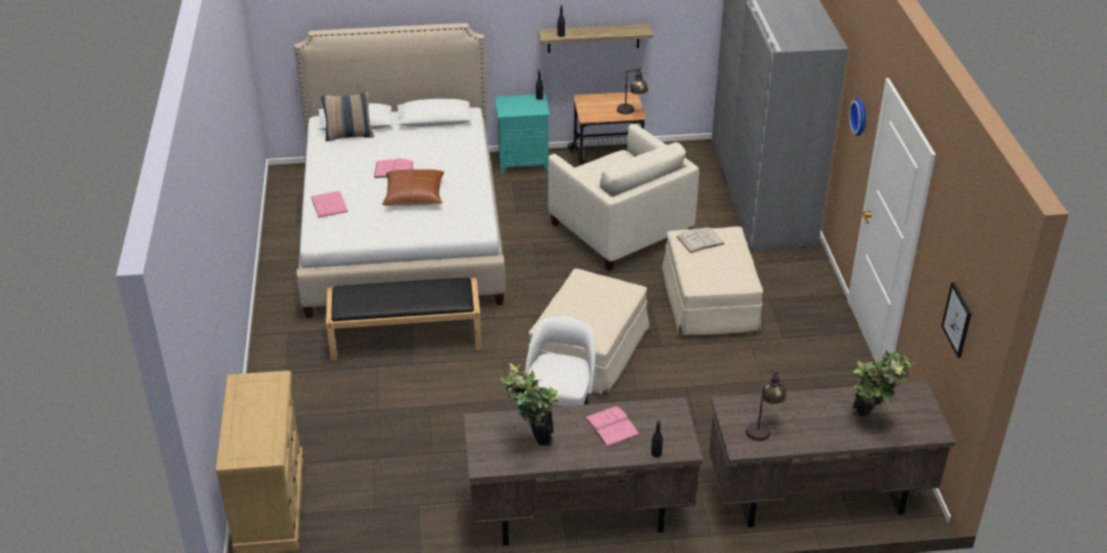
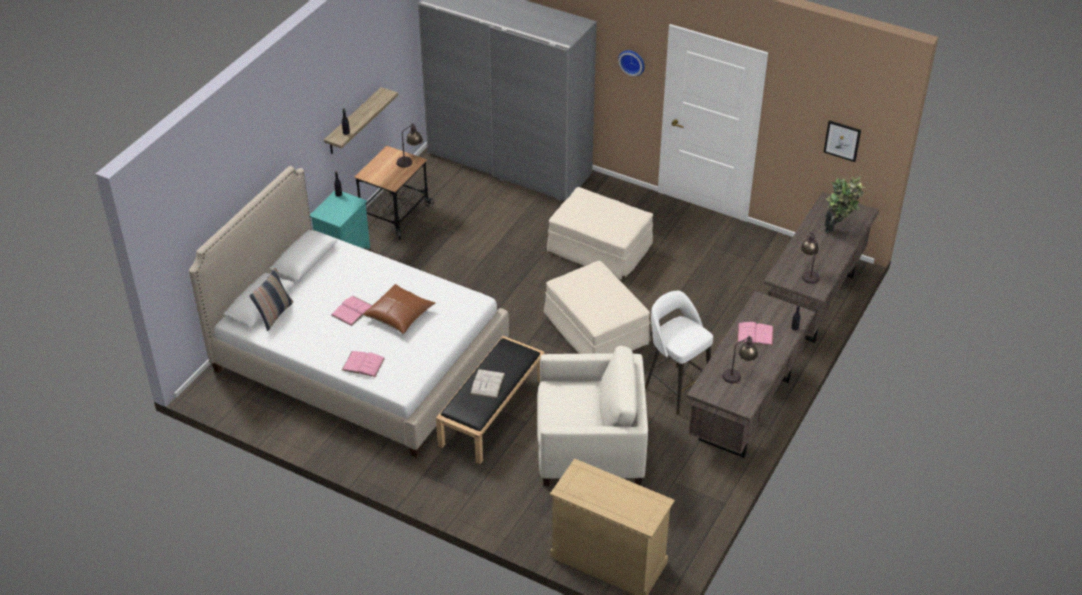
camera: 55 degrees left, 5 degrees up
(531, 440) = (738, 375): potted plant -> table lamp
(620, 229) = (479, 248): beige armchair -> beige armchair (590, 447)
(700, 240) = (578, 210): white book -> white book (487, 383)

